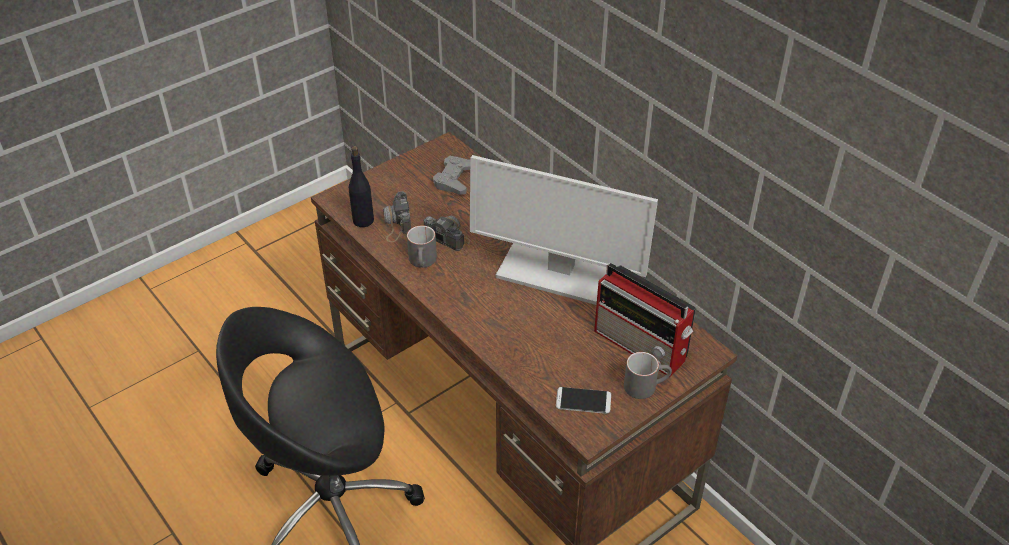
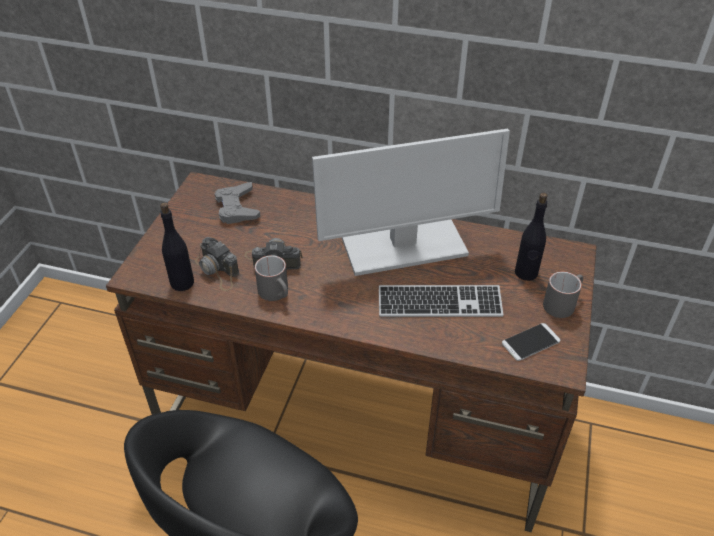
camera: 35 degrees left, 0 degrees up
(540, 333) = (439, 304): none -> keyboard
(642, 346) = (526, 273): radio -> black bottle

